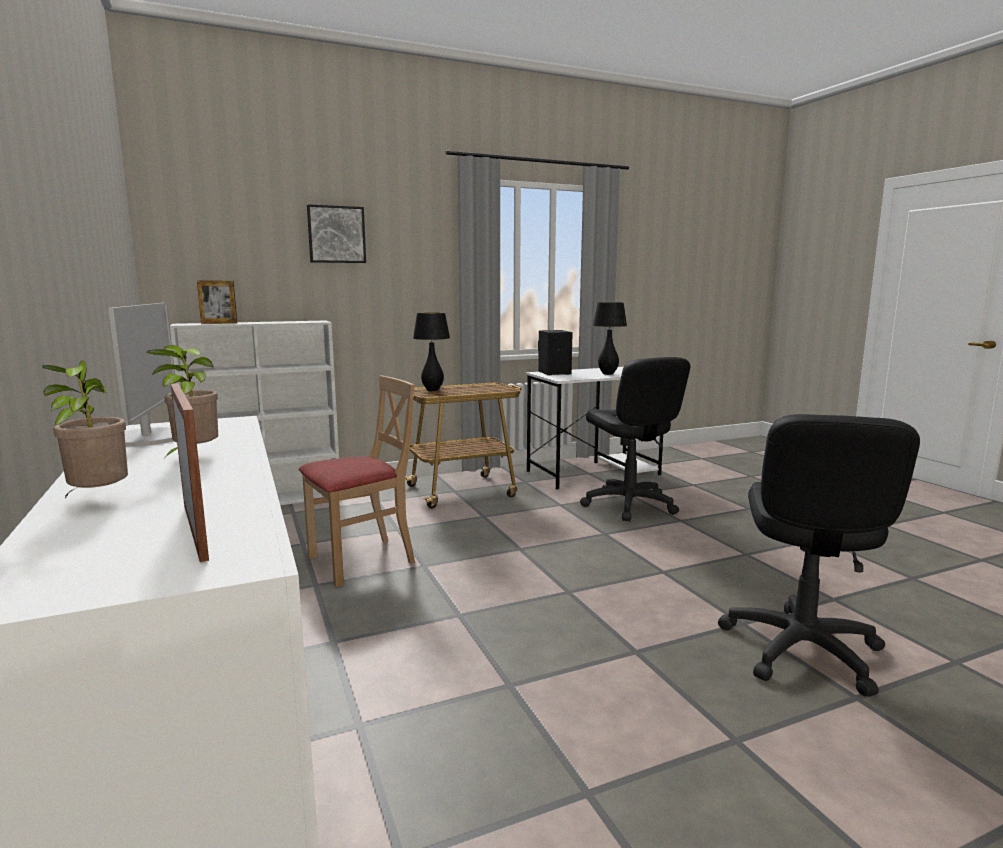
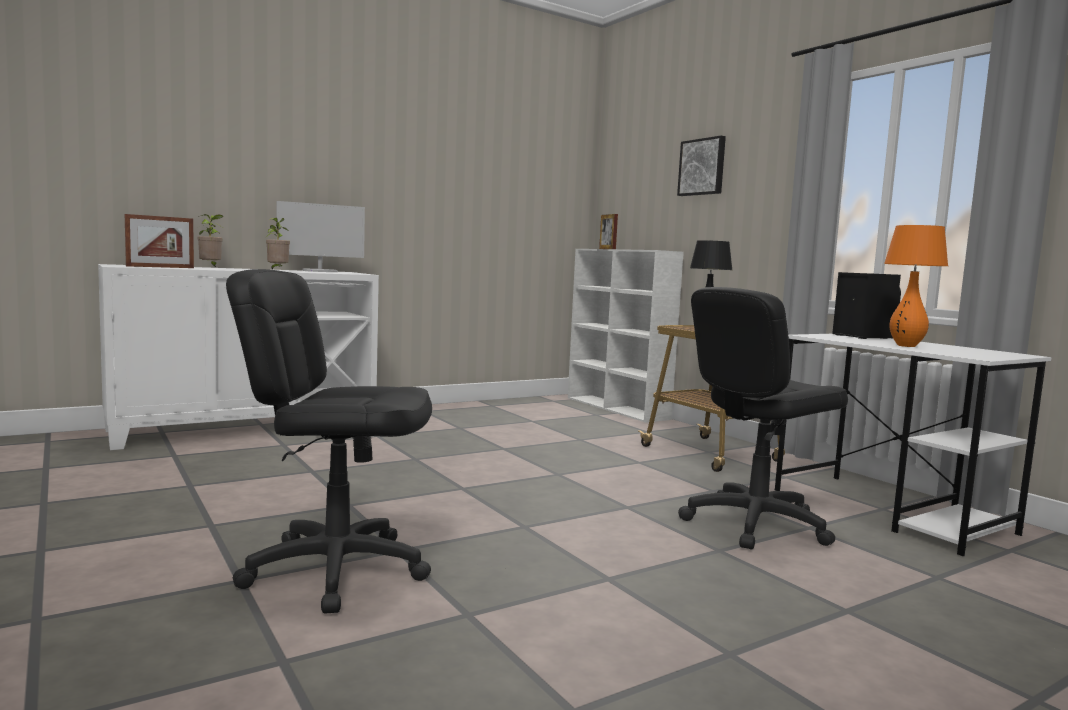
camera: 80 degrees right, 5 degrees down
(361, 560) = (506, 434): beige chair -> none
(608, 374) = (906, 346): black table lamp -> orange table lamp

